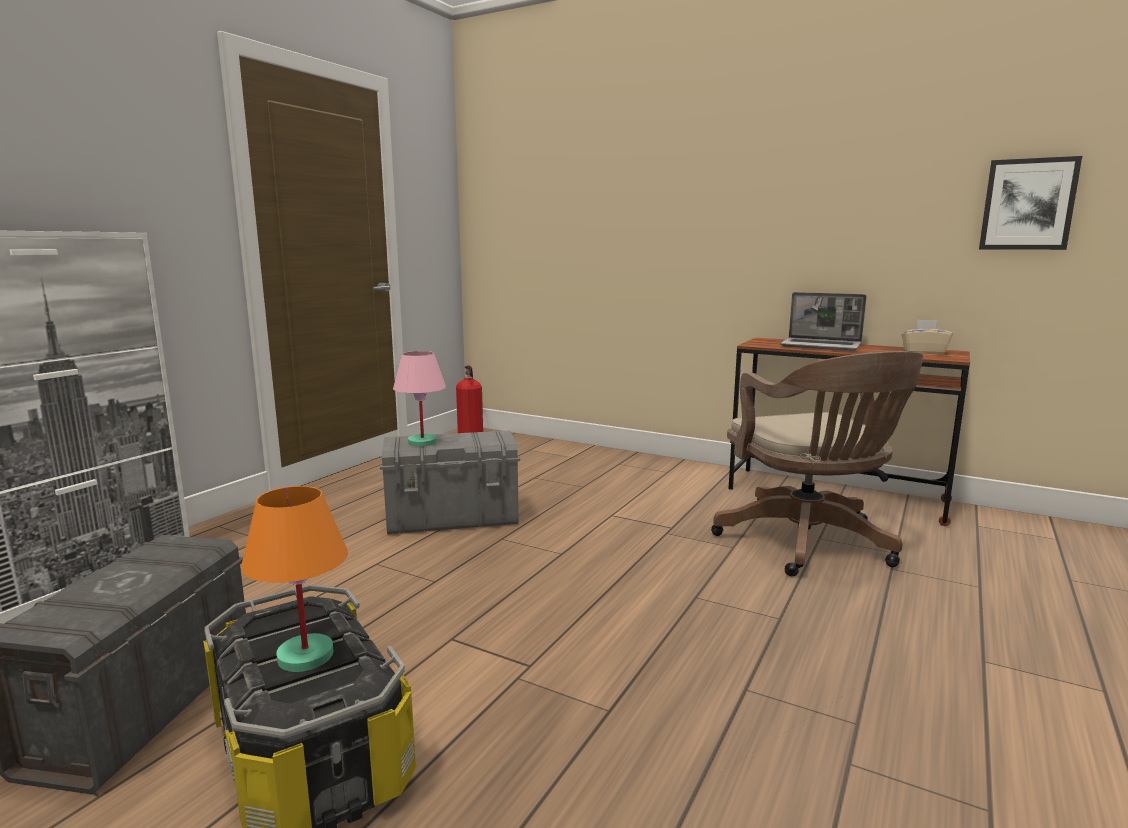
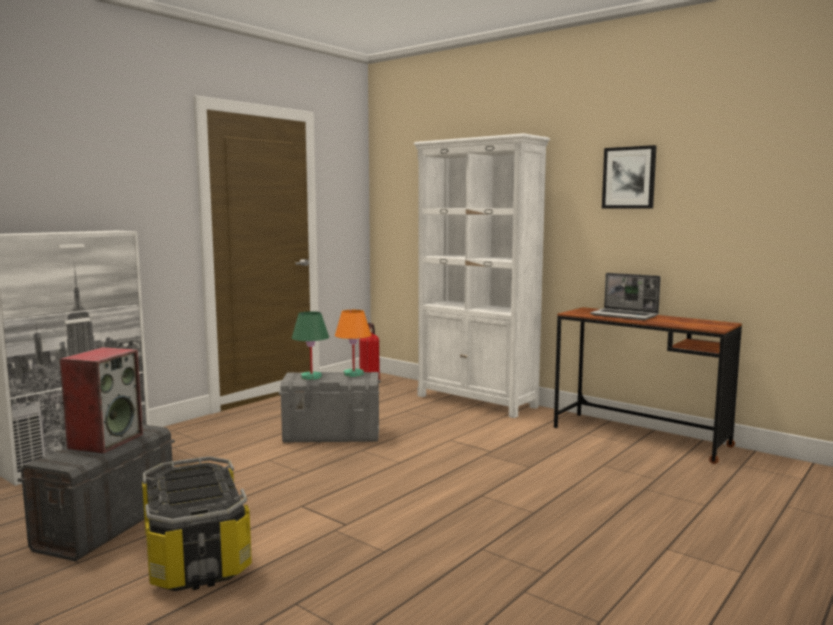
camera: 10 degrees right, 5 degrees down
(129, 574) = (106, 441): none -> speaker
(304, 656) = (194, 490): orange table lamp -> orange table lamp (353, 374)
(422, 442) = (311, 377): pink table lamp -> green table lamp
(617, 459) = (477, 401): none -> white bookcase
(809, 544) = (591, 468): brown office chair -> none
(923, 352) = (700, 323): beige tissue box -> none
(1028, 204) = (779, 209): picture -> picture (629, 177)

